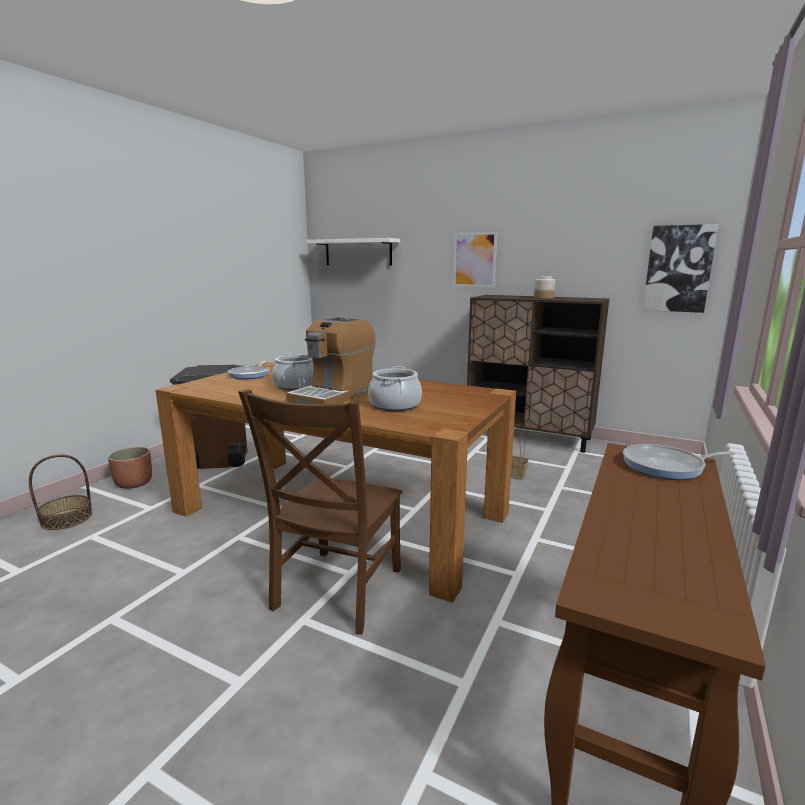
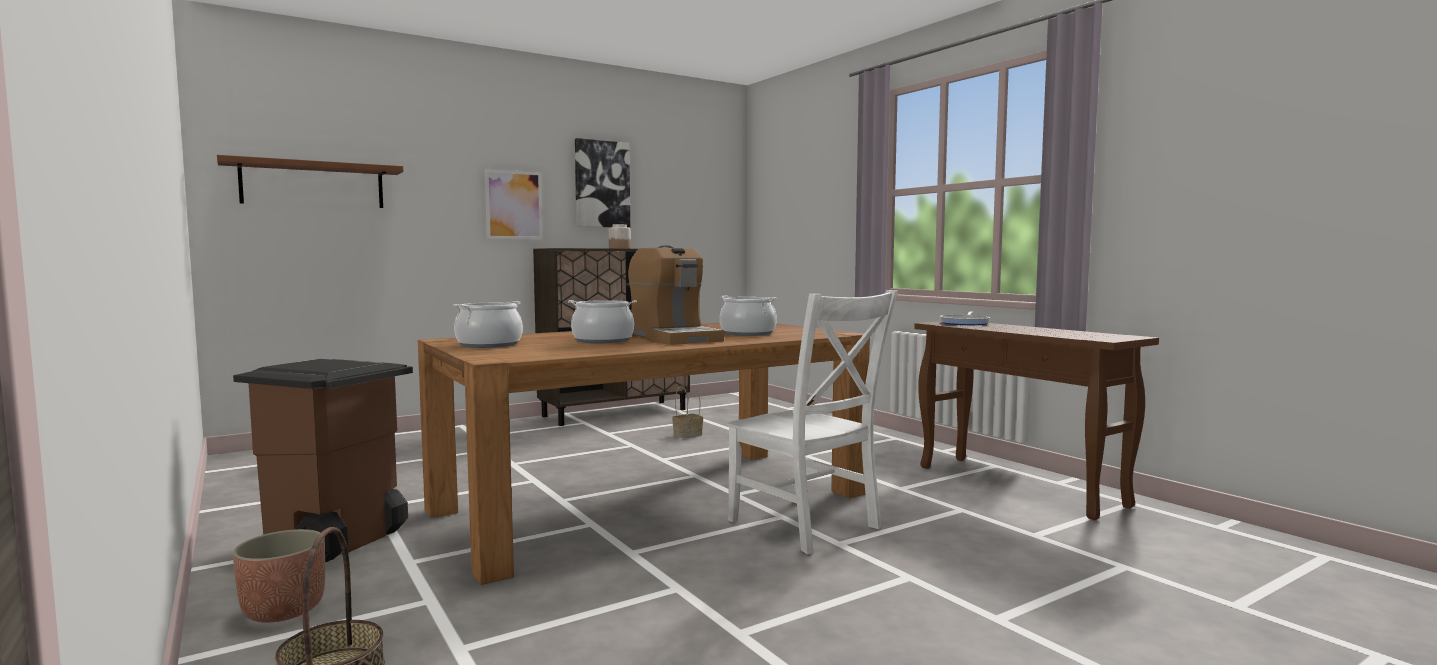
camera: 60 degrees left, 10 degrees down
(251, 374) = (489, 345): frying pan -> cooking pot
(335, 592) = (807, 526): brown chair -> white chair
(358, 252) = (313, 185): white shelf -> brown shelf
(678, 269) = (711, 221): picture -> picture (602, 184)

